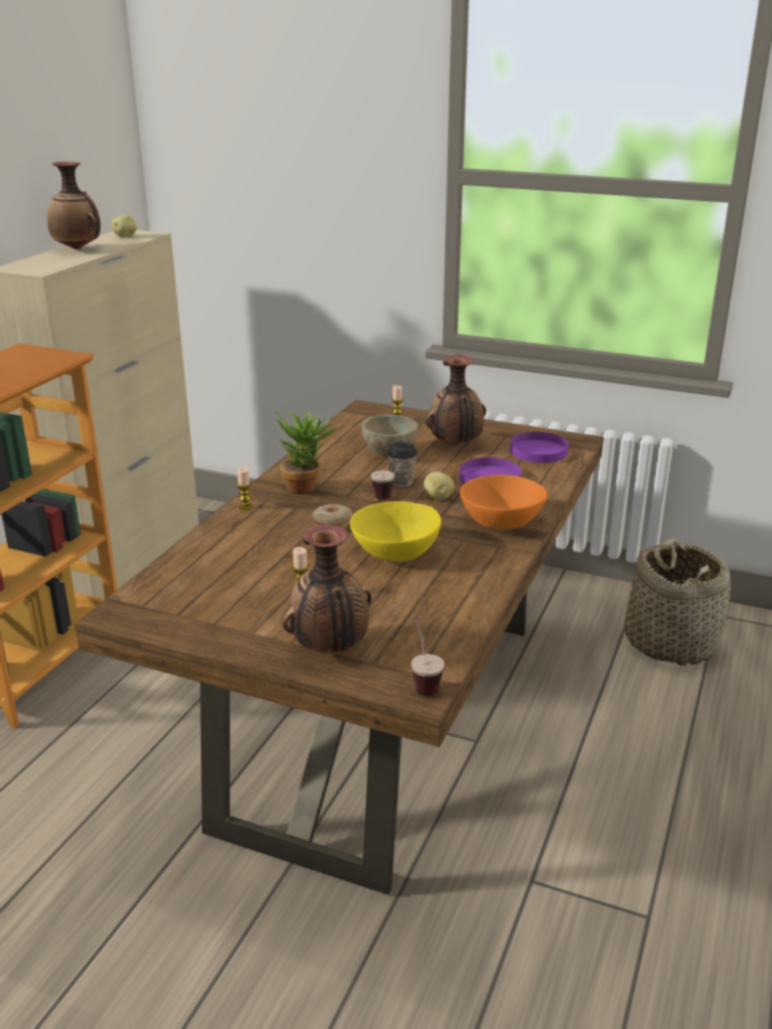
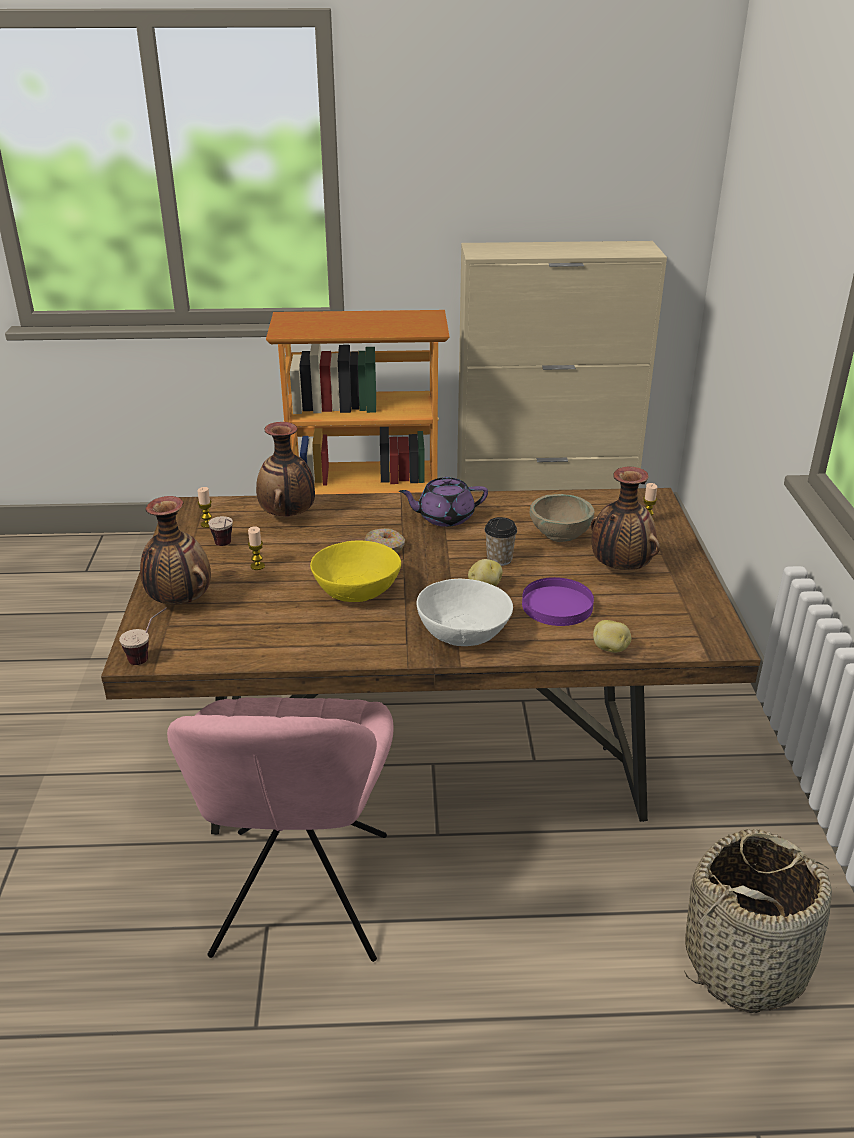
camera: 65 degrees right, 5 degrees up
(78, 249) = (560, 247): vase -> vase (288, 515)
(125, 236) = (626, 248): potato -> potato (610, 649)
(245, 507) = (383, 502): candle -> candle (207, 524)
(306, 487) = (444, 517): potted plant -> purple teapot
(392, 495) = (465, 562): cup -> cup (226, 546)
(501, 520) = (463, 632): orange bowl -> white bowl
(511, 849) = (301, 900): none -> pink chair
(538, 451) = (661, 621): purple plate -> none

